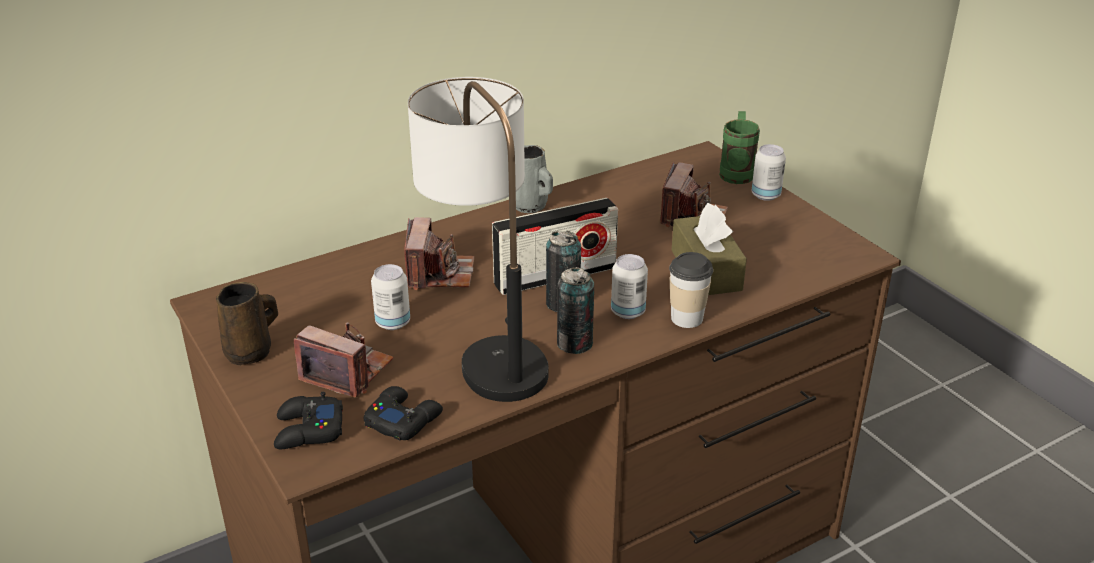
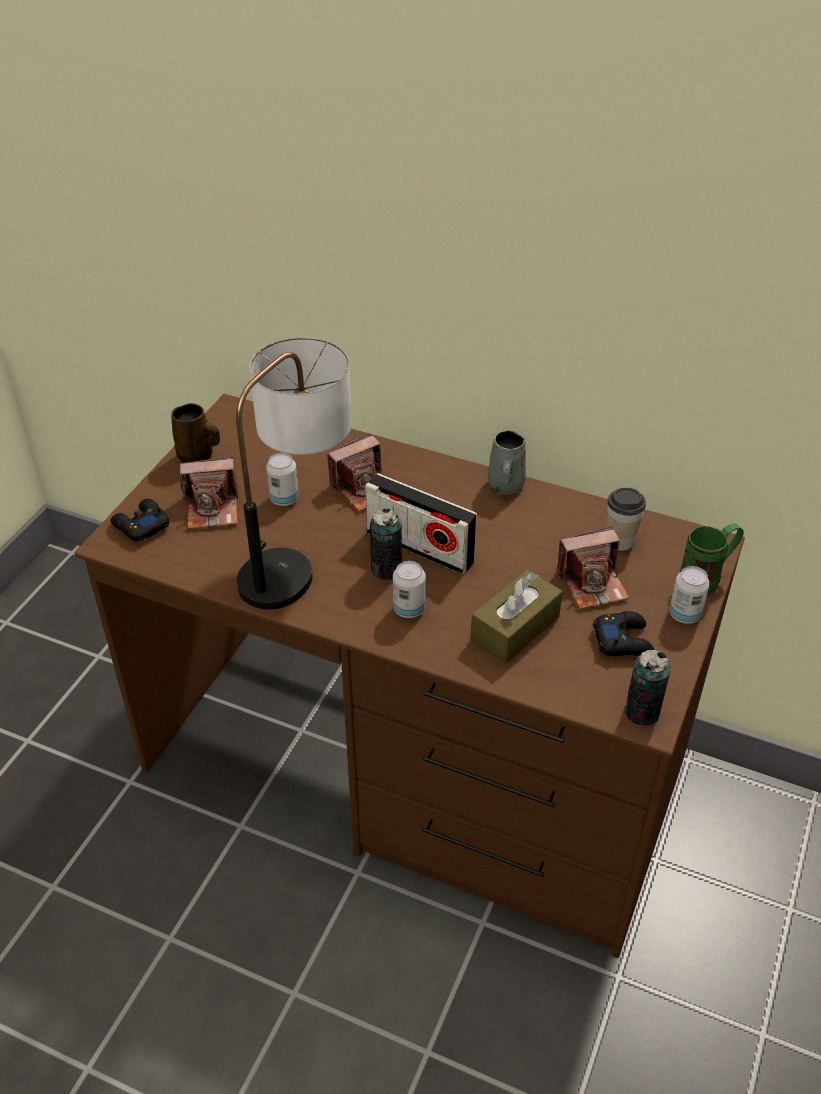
camera: 55 degrees right, 10 degrees up
(347, 372) = (212, 509): camera -> camera turned 90 degrees clockwise
(403, 420) = (183, 560): black game controller -> black game controller (623, 640)
(574, 344) = (340, 600): can -> can (642, 712)
(687, 318) = (432, 647): cup -> cup (619, 541)

